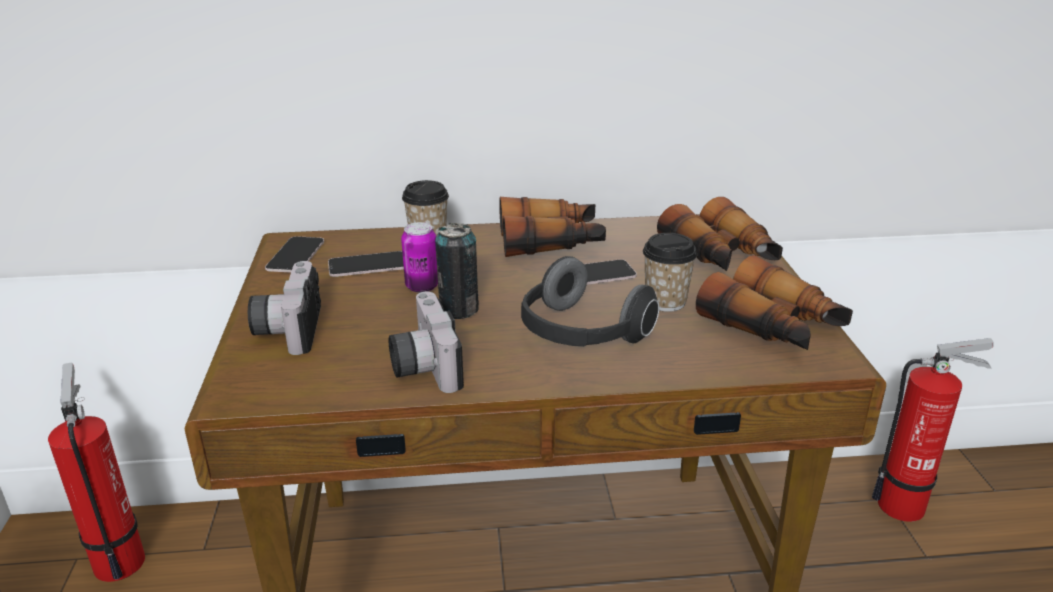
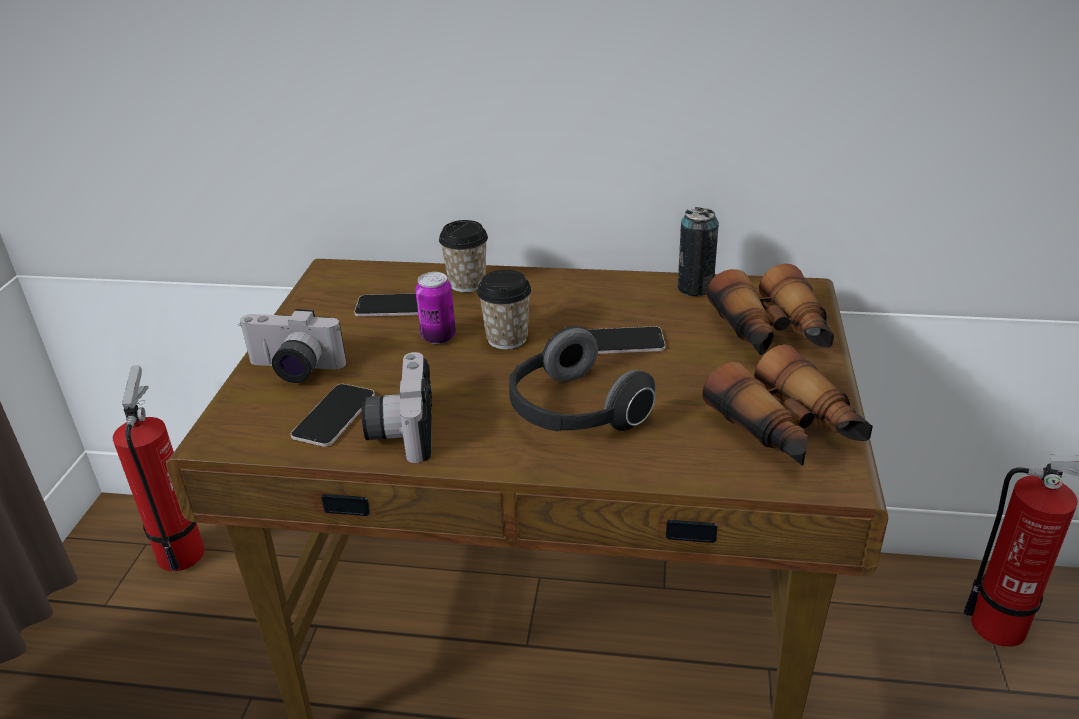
camera: 15 degrees right, 5 degrees up
(287, 328) = (292, 370): camera -> camera turned 90 degrees counterclockwise
(295, 256) = (332, 288): phone -> phone (334, 416)
(459, 310) = (463, 368): can -> can (695, 288)
(551, 242) = (593, 297): binoculars -> none
(665, 302) = (682, 384): cup -> cup (507, 338)

